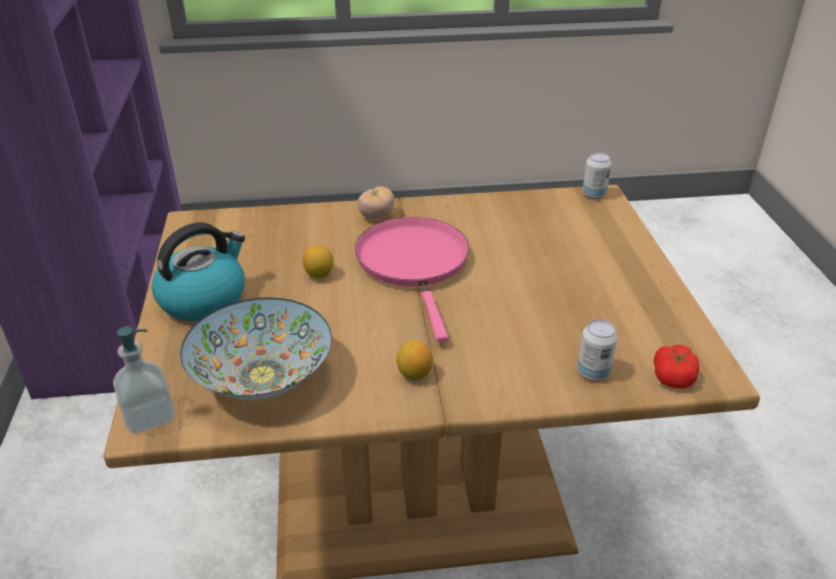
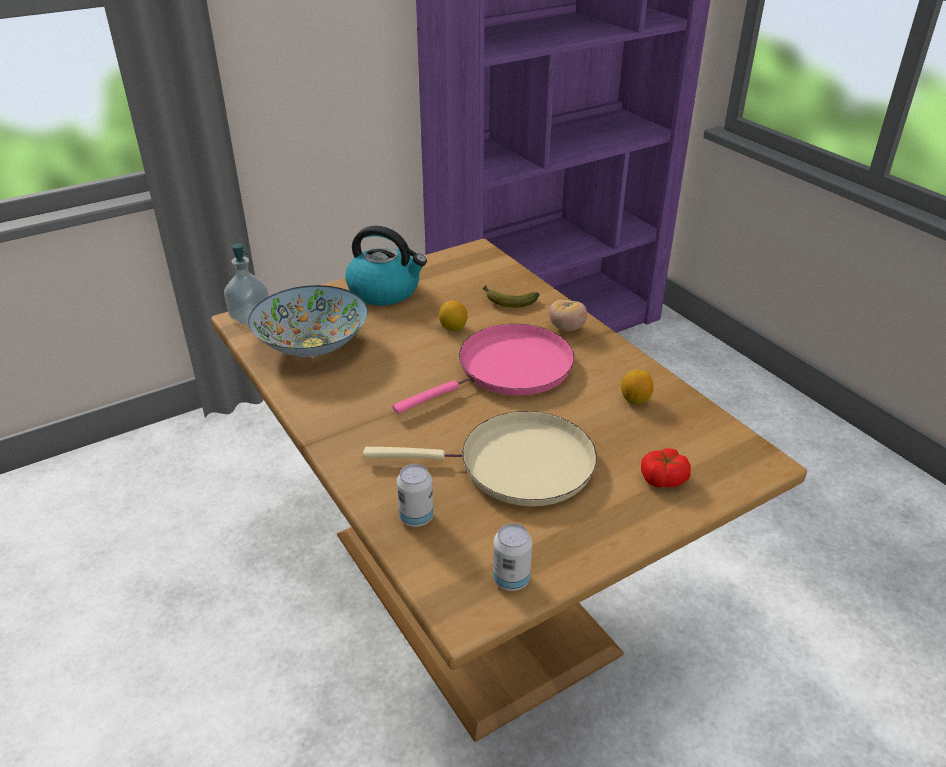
camera: 65 degrees right, 0 degrees up
(302, 232) = (507, 301): none -> banana
(414, 374) = (353, 413): lemon -> lemon (635, 400)
(551, 298) = (517, 465): none -> beige frying pan
(594, 194) = (757, 454): can -> can (511, 579)
(673, 376) = (442, 578): tomato -> tomato (664, 478)

